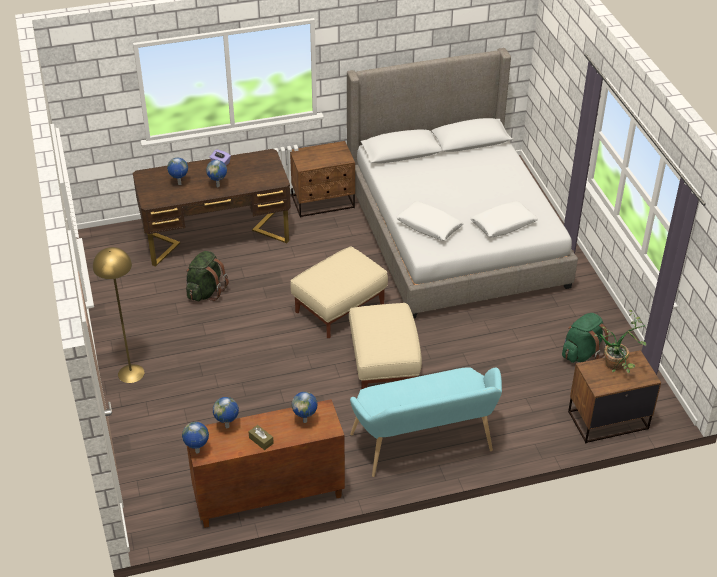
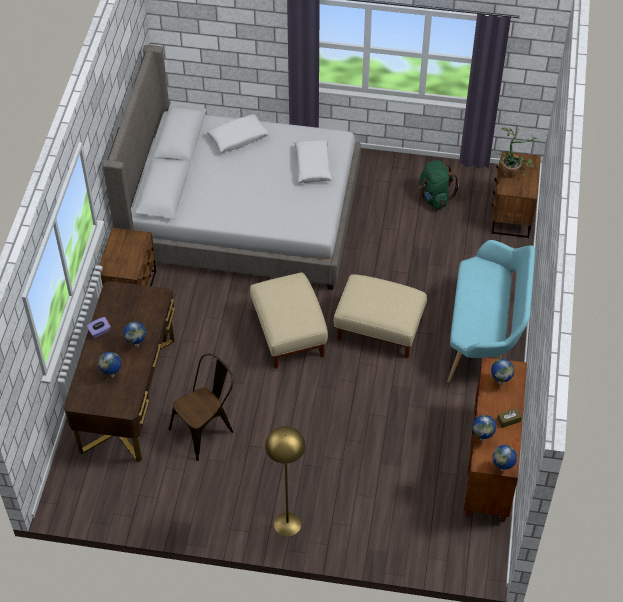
camera: 65 degrees left, 10 degrees up
(206, 292) = (206, 429): green backpack -> brown chair
(429, 226) = (286, 214): white pillow -> white pillow (238, 138)

